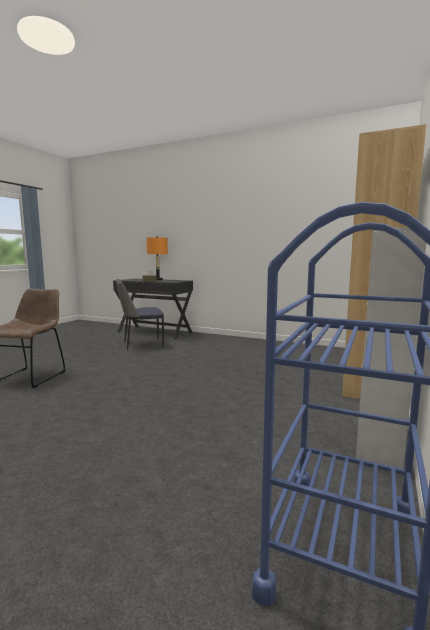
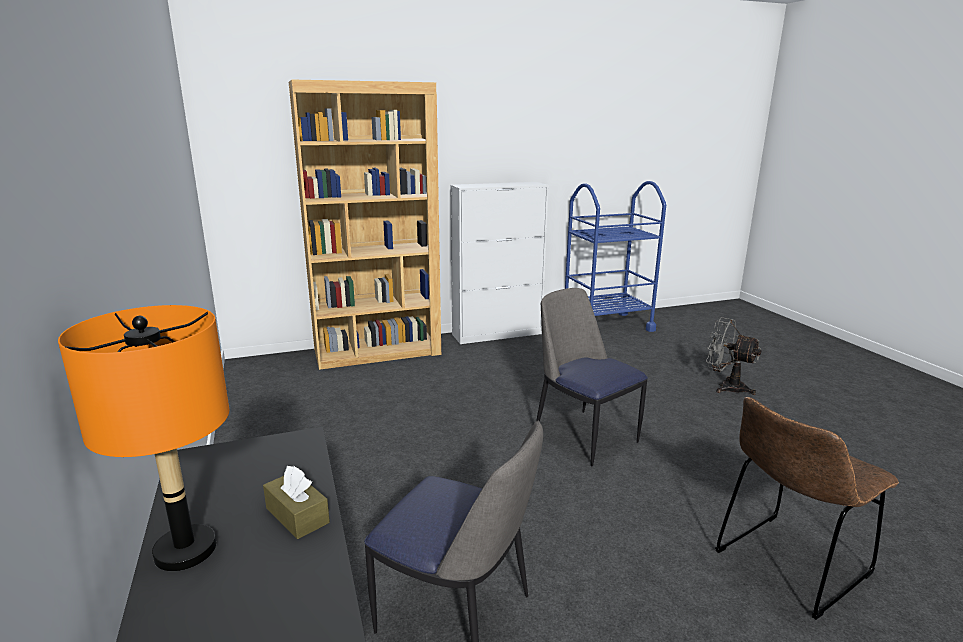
camera: 135 degrees left, 10 degrees up
(62, 478) = (726, 387): none -> grey fan
(159, 387) = (583, 436): none -> chair

